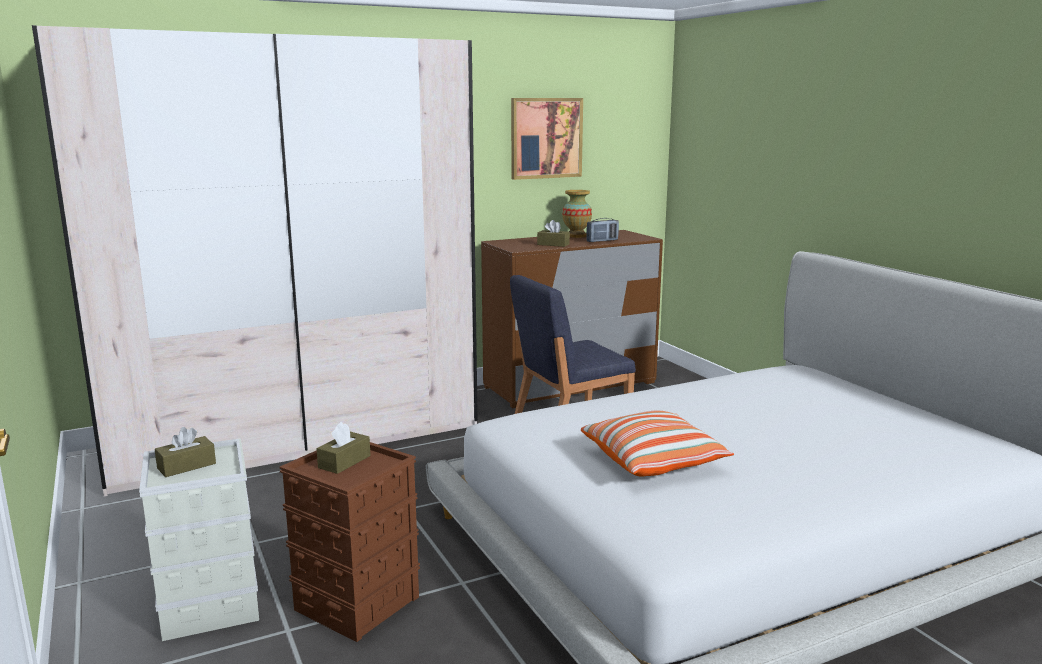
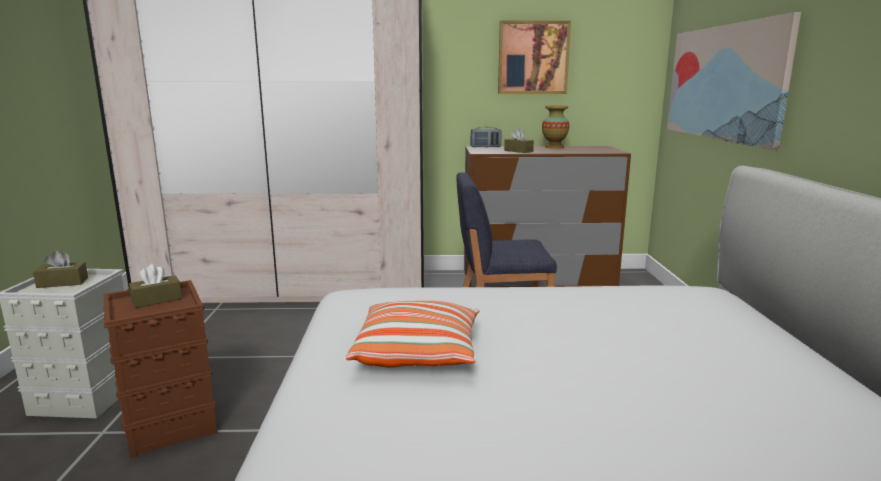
camera: 25 degrees right, 0 degrees up
(602, 241) = (568, 151): radio -> radio (485, 147)
(751, 169) = (722, 82): none -> picture

